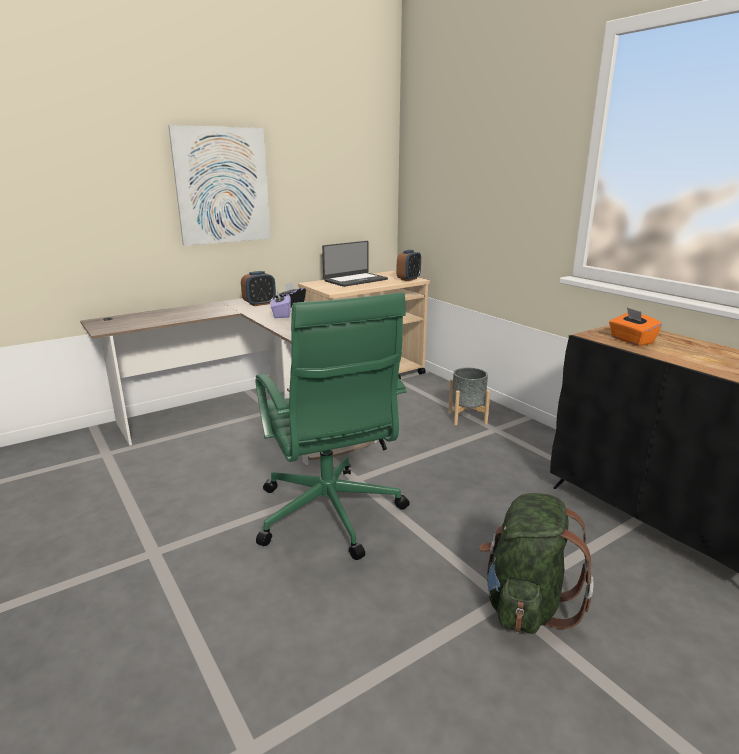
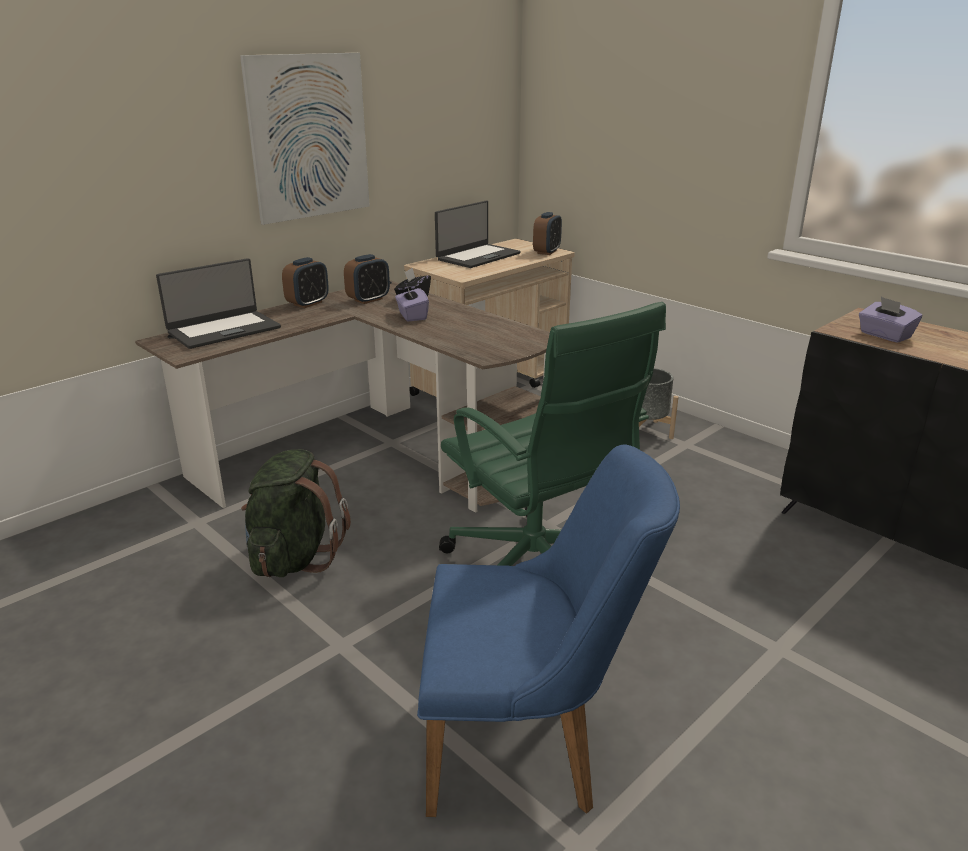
camera: 10 degrees left, 5 degrees up
(143, 317) = (223, 330): none -> laptop
(215, 304) = (308, 303): none -> alarm clock
(253, 653) = (530, 745): none -> blue chair
(525, 603) = (804, 650): green backpack -> green backpack (294, 557)
(631, 340) = (884, 335): orange tissue box -> purple tissue box

